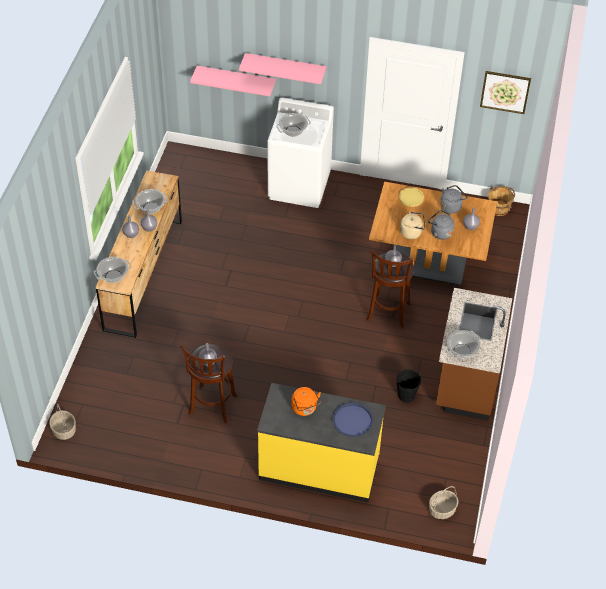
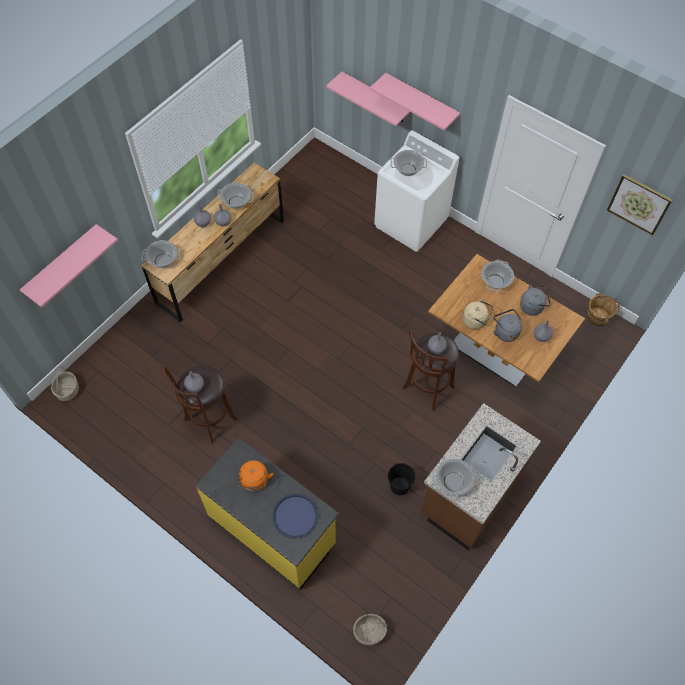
camera: 25 degrees right, 10 degrees up
(49, 292) = (62, 263): none -> pink shelf
(411, 197) = (495, 281): yellow plate -> cooking pot

